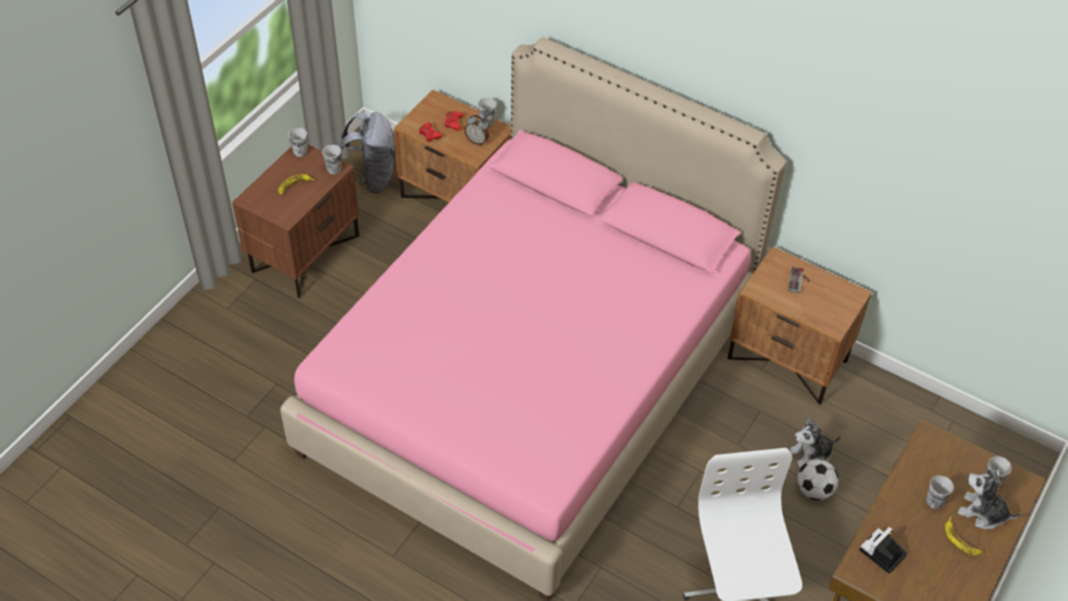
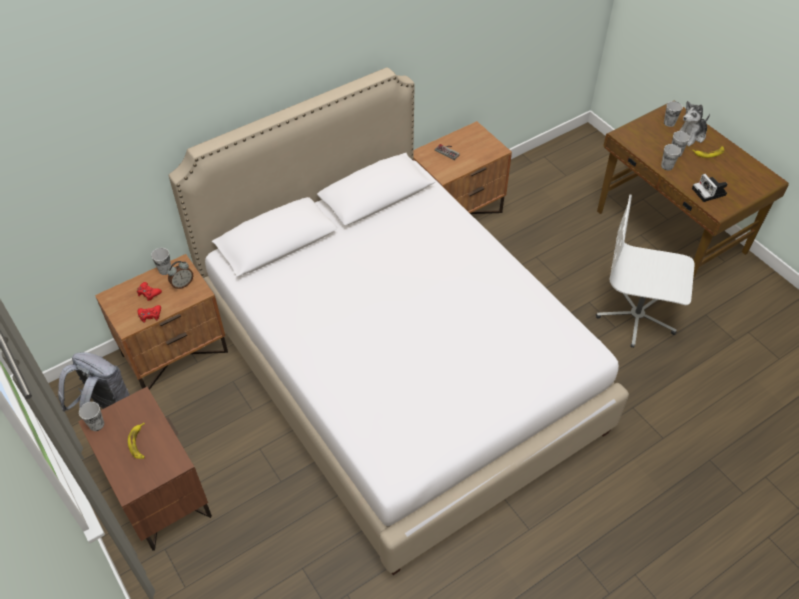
camera: 65 degrees left, 0 degrees up
(334, 169) = (139, 403): cup -> cup (667, 166)
(531, 380) = (398, 369): pink bed -> white bed
(811, 454) = (540, 233): plush toy -> none
(814, 490) = (569, 243): football -> none

